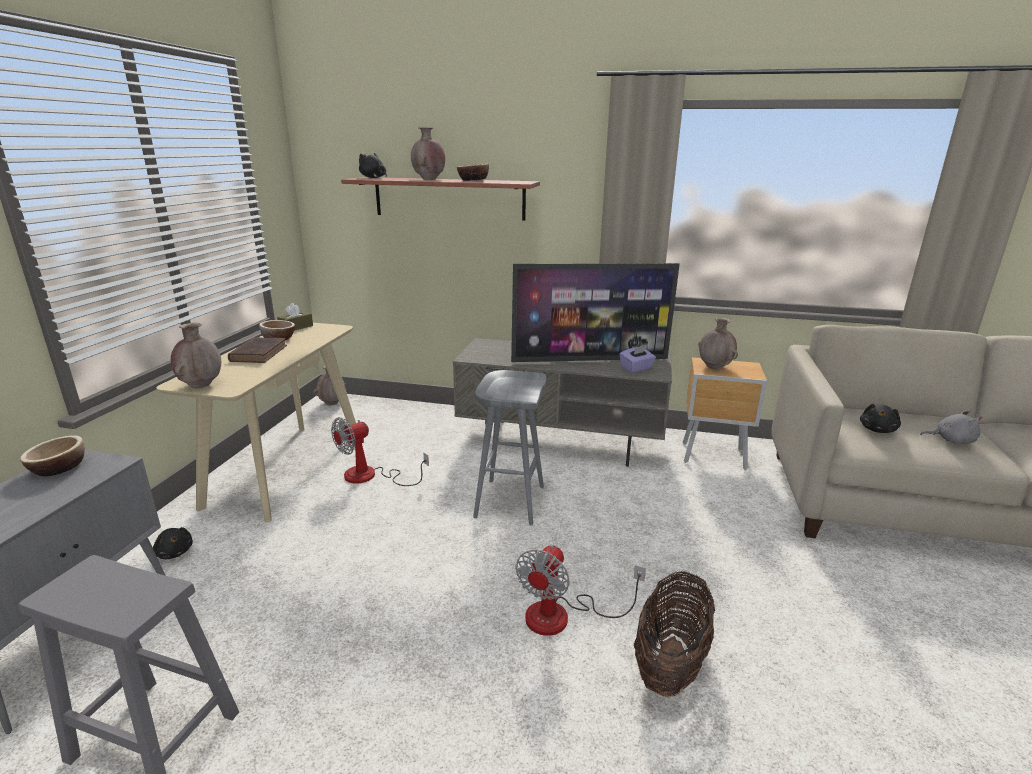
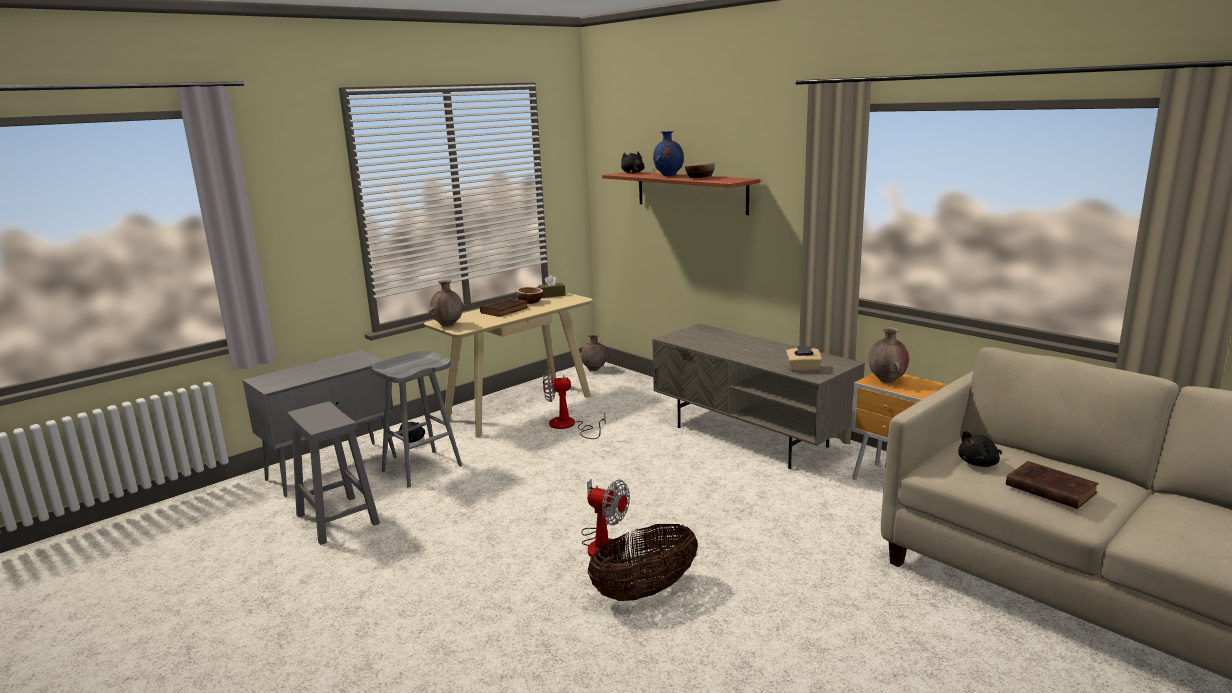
camera: 35 degrees right, 5 degrees down
(59, 468) = (347, 359): bowl -> none
(429, 179) = (668, 175): brown vase -> blue vase
(509, 500) = (652, 466): grey stool -> grey stool (422, 468)
(562, 616) = (603, 543): fan -> fan turned 120 degrees counterclockwise
(590, 360) = (772, 355): television -> none
(636, 369) = (803, 369): purple tissue box -> beige tissue box
(951, 440) = (1048, 488): grey plush toy -> brown book

